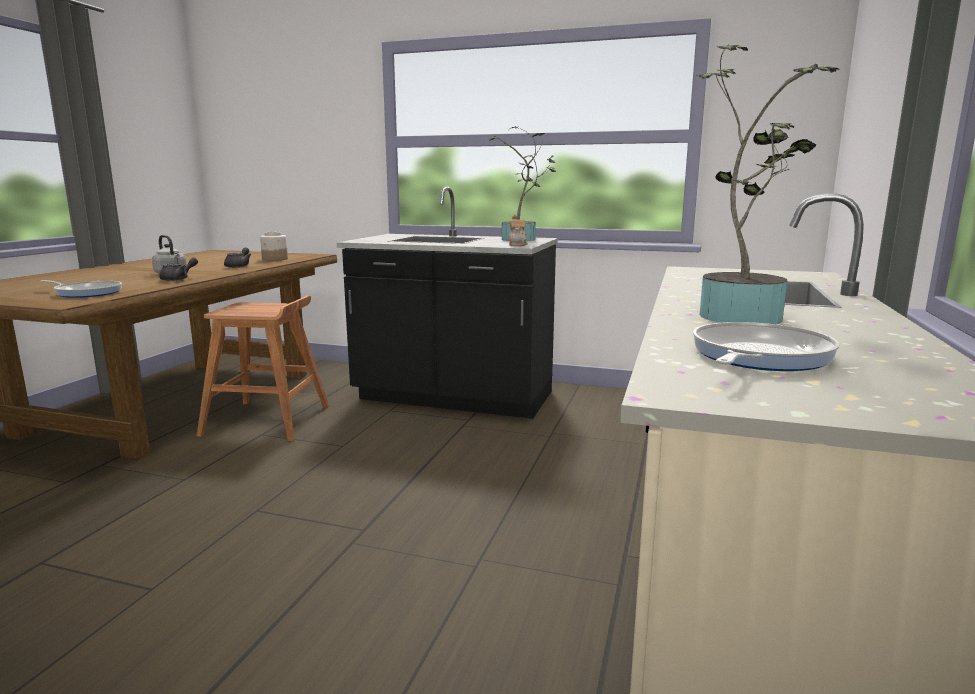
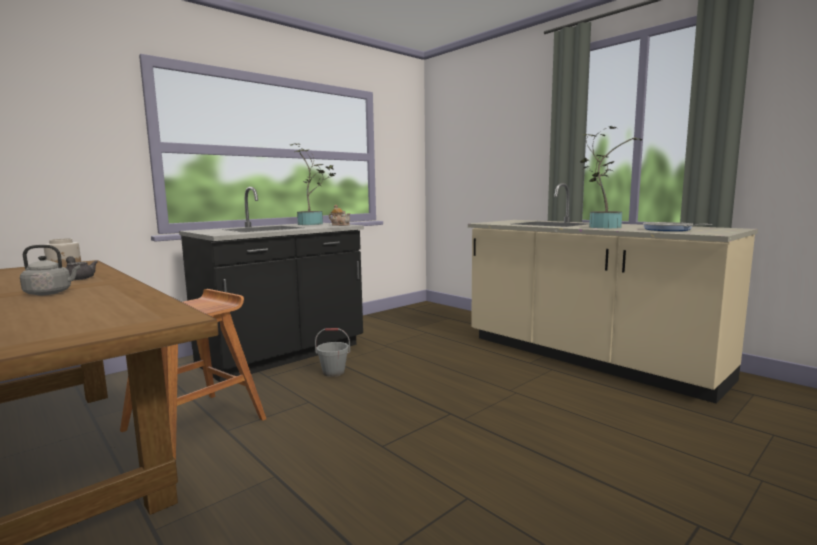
camera: 60 degrees left, 5 degrees down
(86, 293) = (111, 314): frying pan -> none
(179, 279) = (111, 291): grey teapot -> none
(430, 433) = (333, 372): none -> grey bucket

